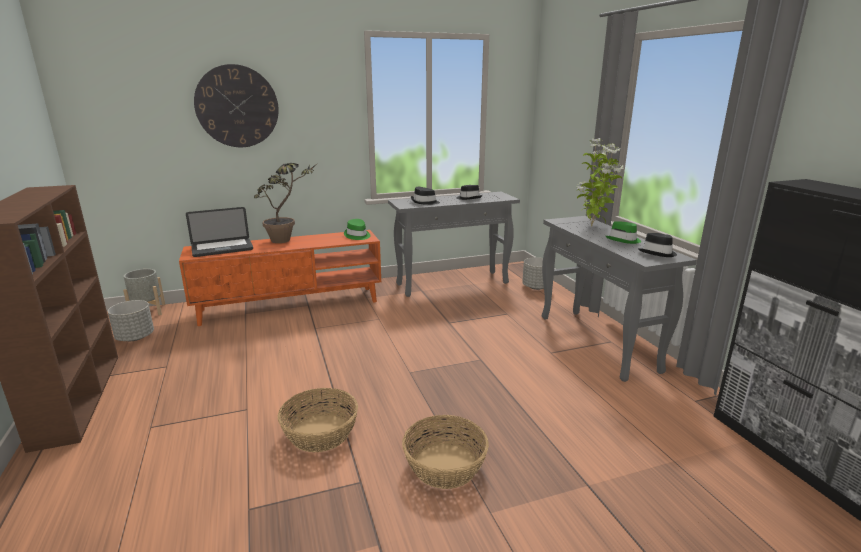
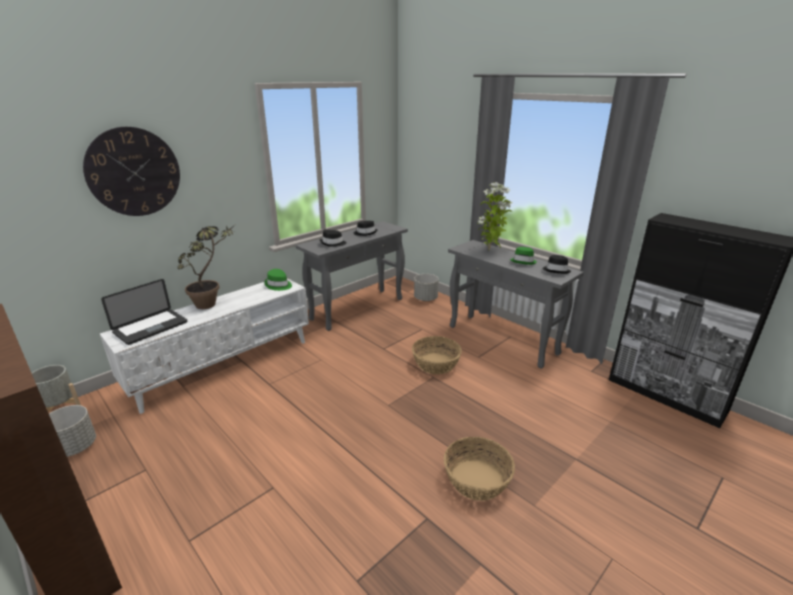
camera: 25 degrees left, 5 degrees up
(290, 305) = (224, 365): orange tv stand -> white tv stand
(319, 433) = (359, 487): basket -> basket (435, 363)

